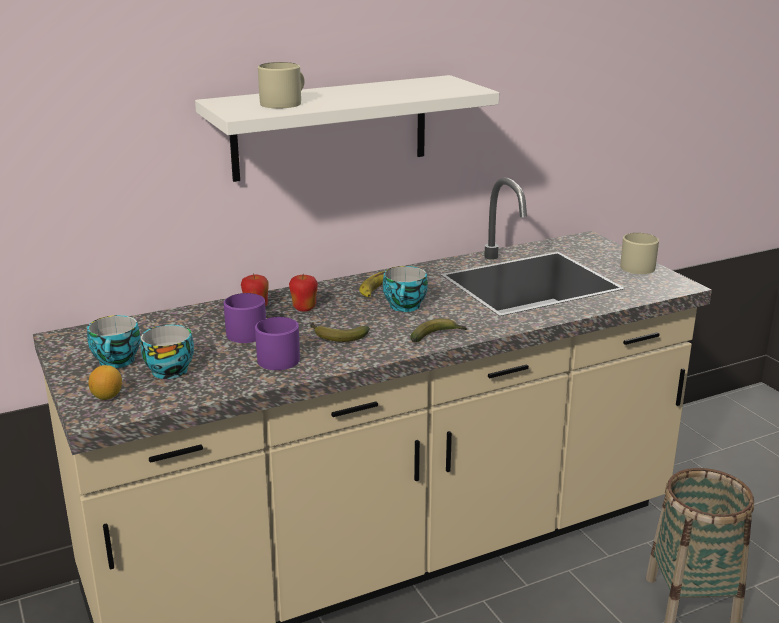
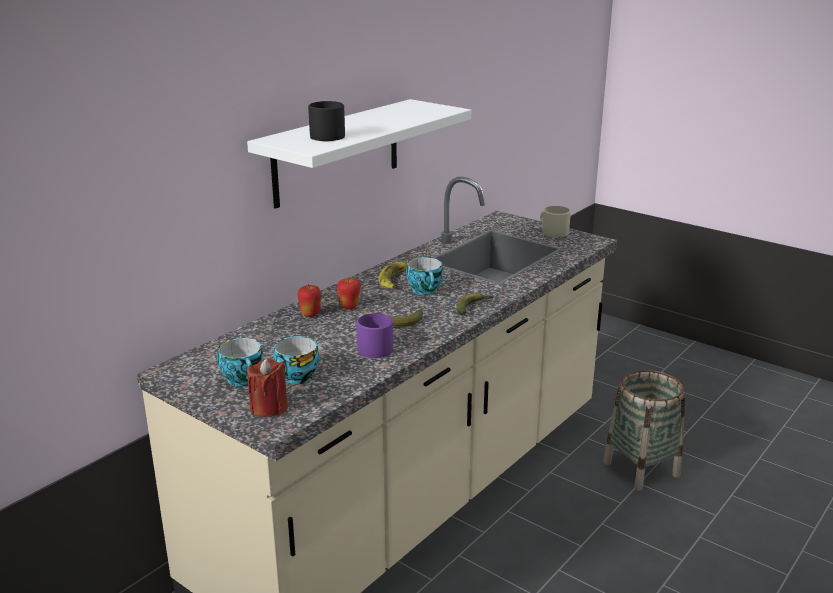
camera: 25 degrees left, 0 degrees up
(107, 396) = (269, 408): lemon -> red candle
(245, 331) = (323, 333): purple mug -> none
(285, 103) = (329, 135): beige mug -> black mug

